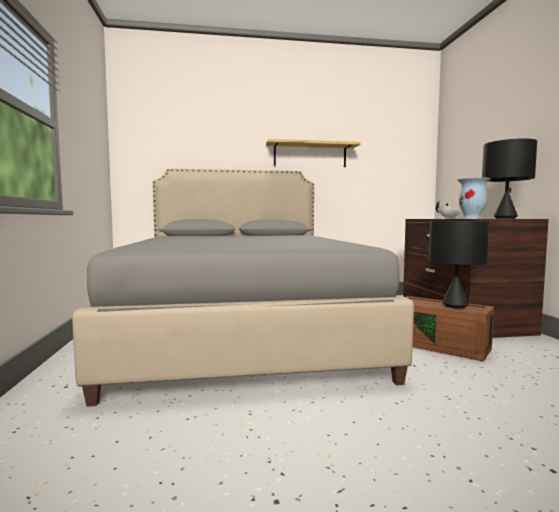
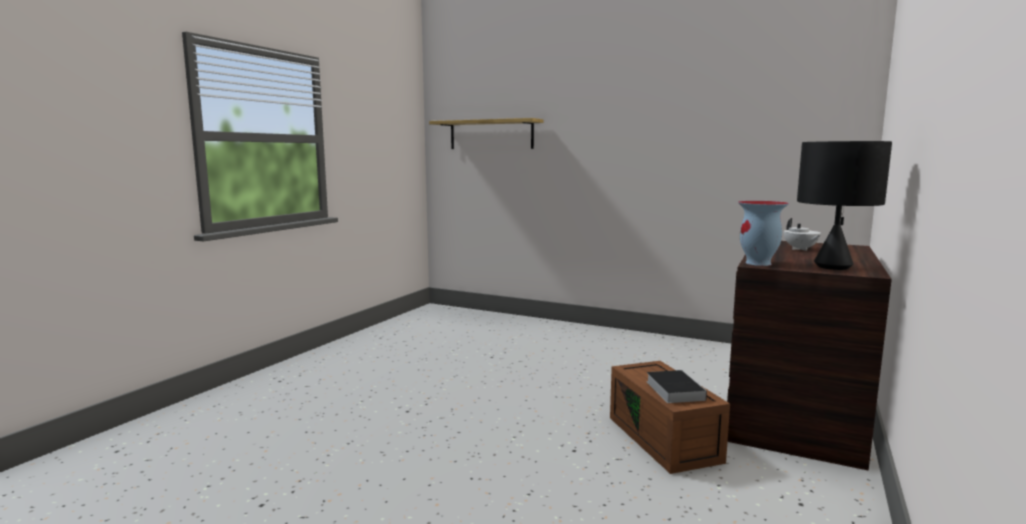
camera: 35 degrees right, 5 degrees up
(242, 331) = (482, 362): grey bed -> none
(310, 155) = (651, 131): shelf -> shelf (491, 134)
(455, 306) = (673, 389): black table lamp -> book

